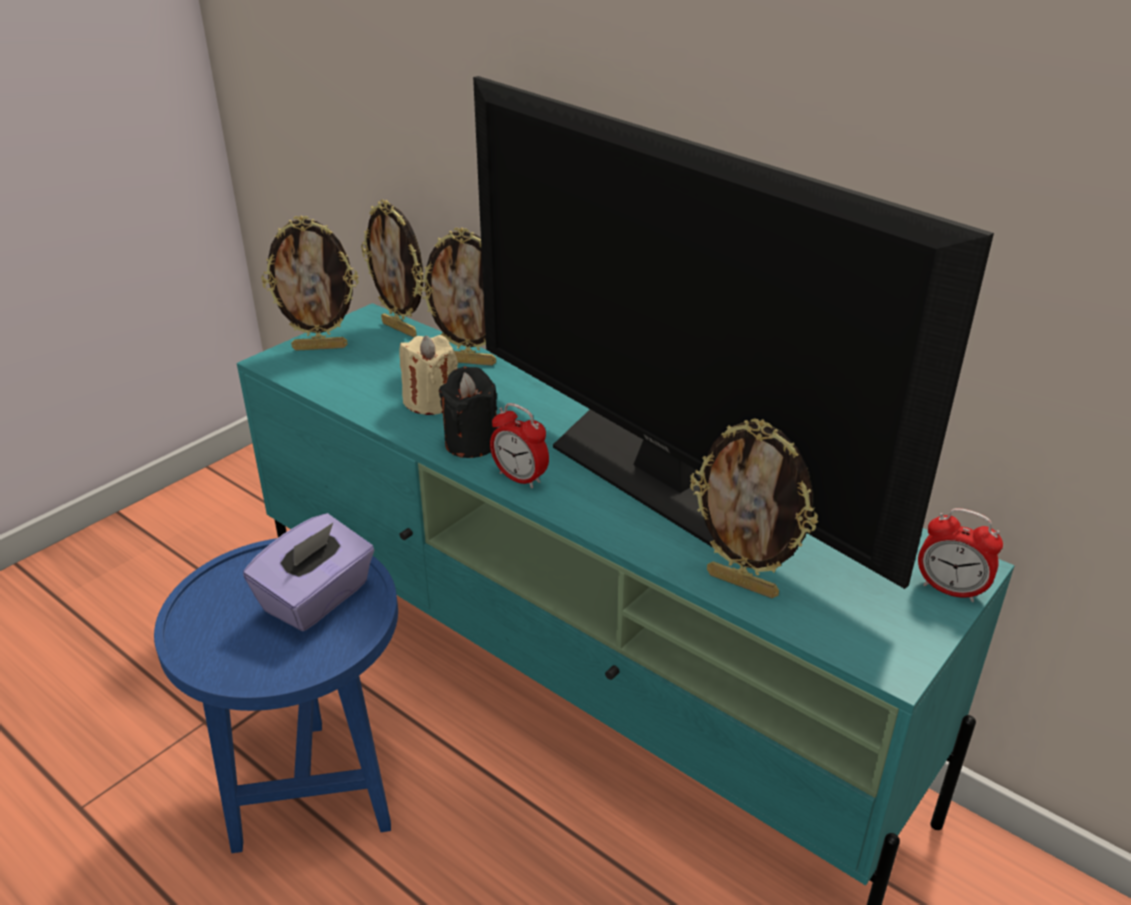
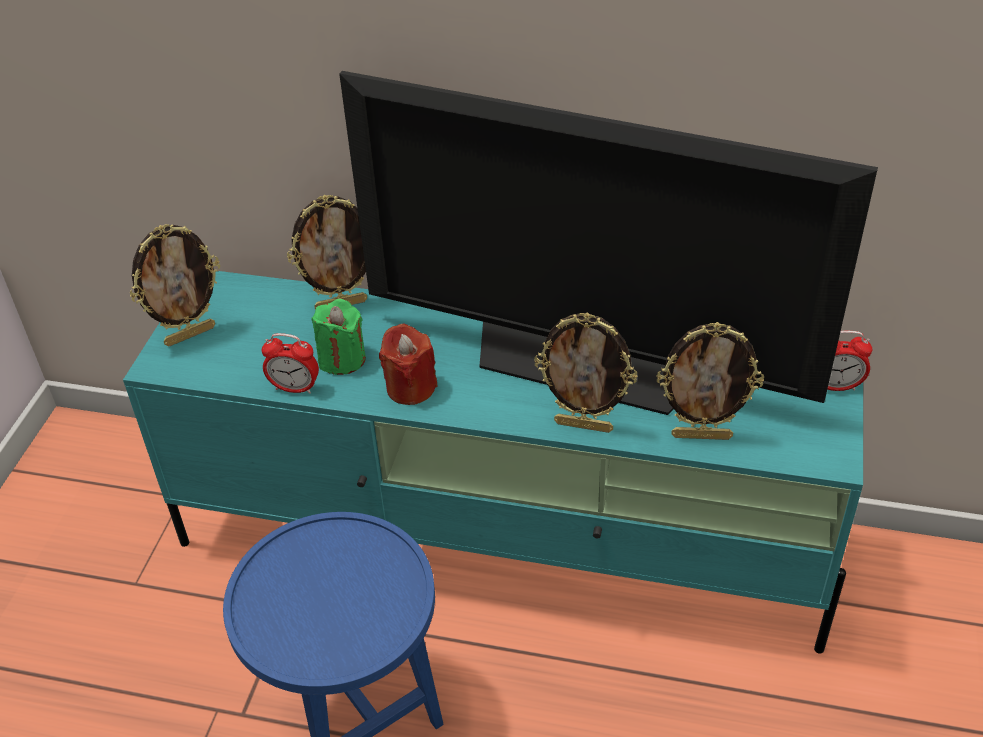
camera: 25 degrees left, 10 degrees up
(317, 598) = (355, 570): purple tissue box -> none
(401, 329) = (248, 289): picture frame -> picture frame (584, 425)
(430, 402) = (342, 359): beige candle -> green candle
(471, 443) = (410, 387): black candle -> red candle
(520, 478) = (476, 406): alarm clock -> alarm clock (295, 388)

